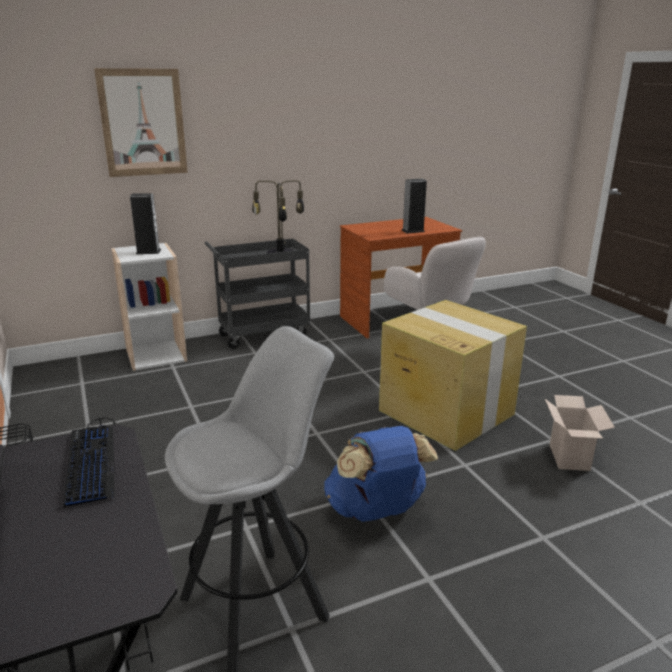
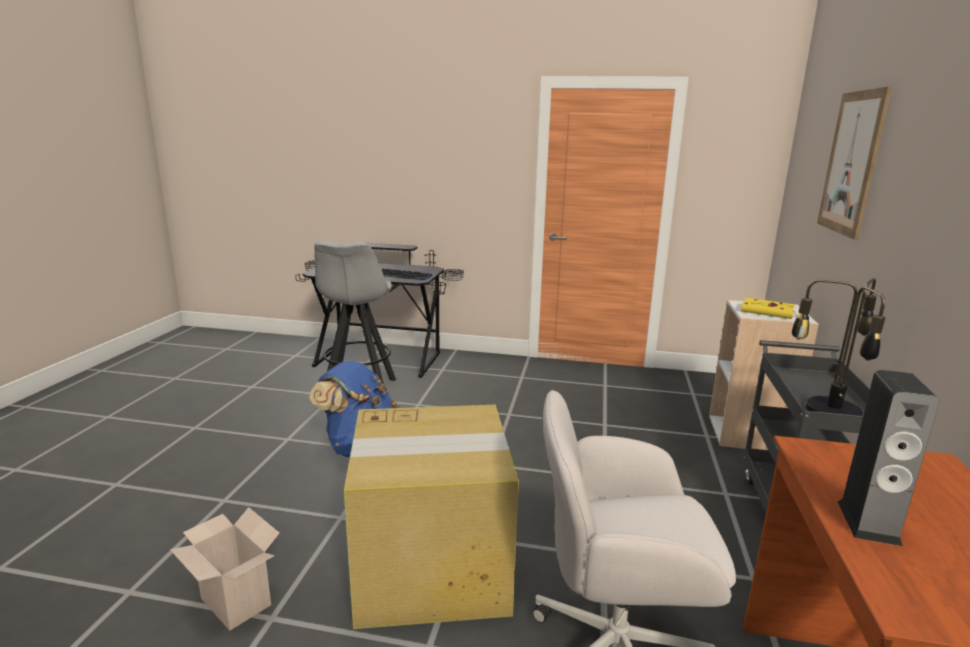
camera: 125 degrees right, 5 degrees down
(148, 251) = (769, 312): speaker -> yellow book

